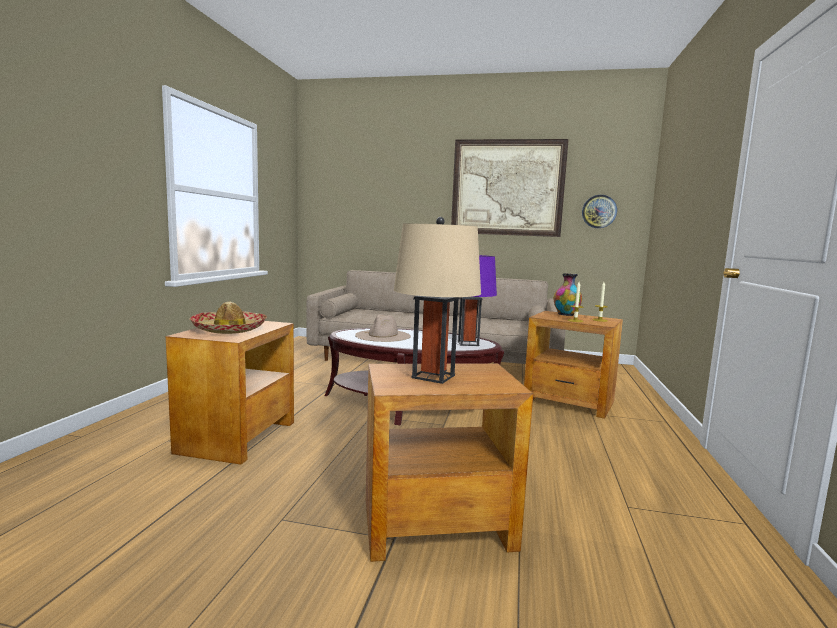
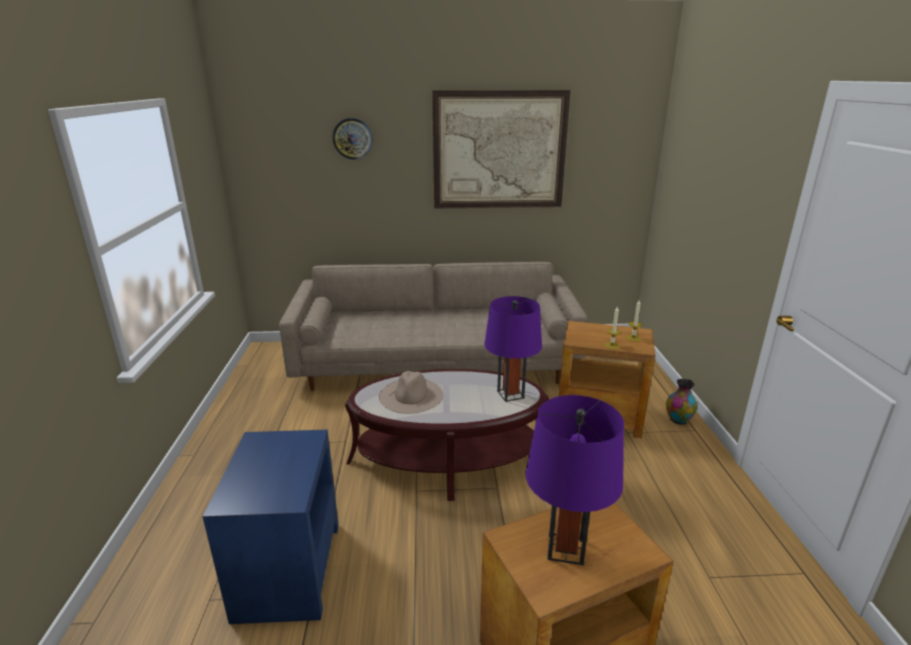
camera: 15 degrees left, 15 degrees up
(229, 329) = (267, 473): hat -> none
(236, 437) = (288, 571): brown side table -> blue side table
(433, 376) = (565, 549): beige table lamp -> purple table lamp
(566, 315) = (595, 330): vase -> vase (678, 420)
(599, 211) = (603, 175): wall clock -> wall clock (352, 138)

